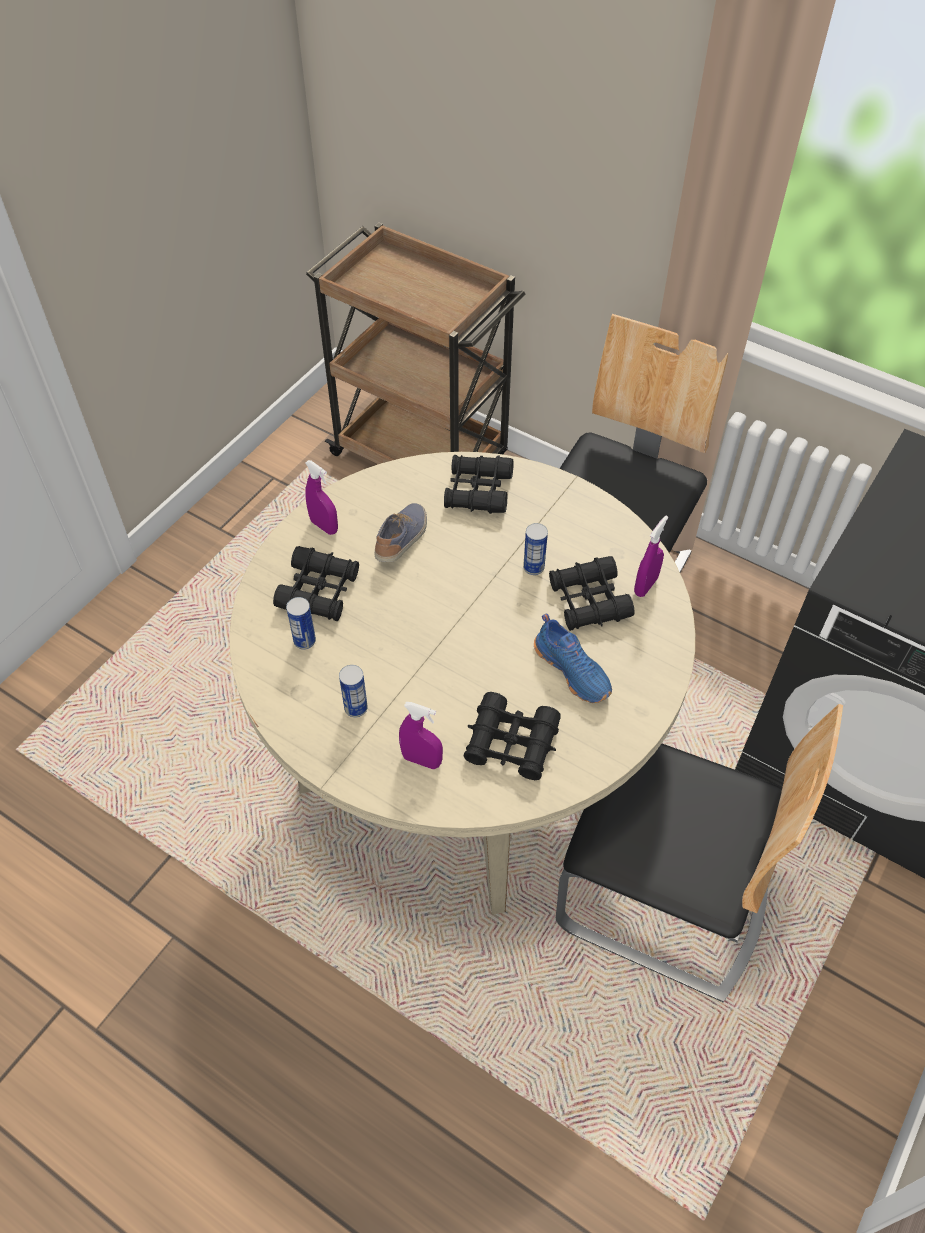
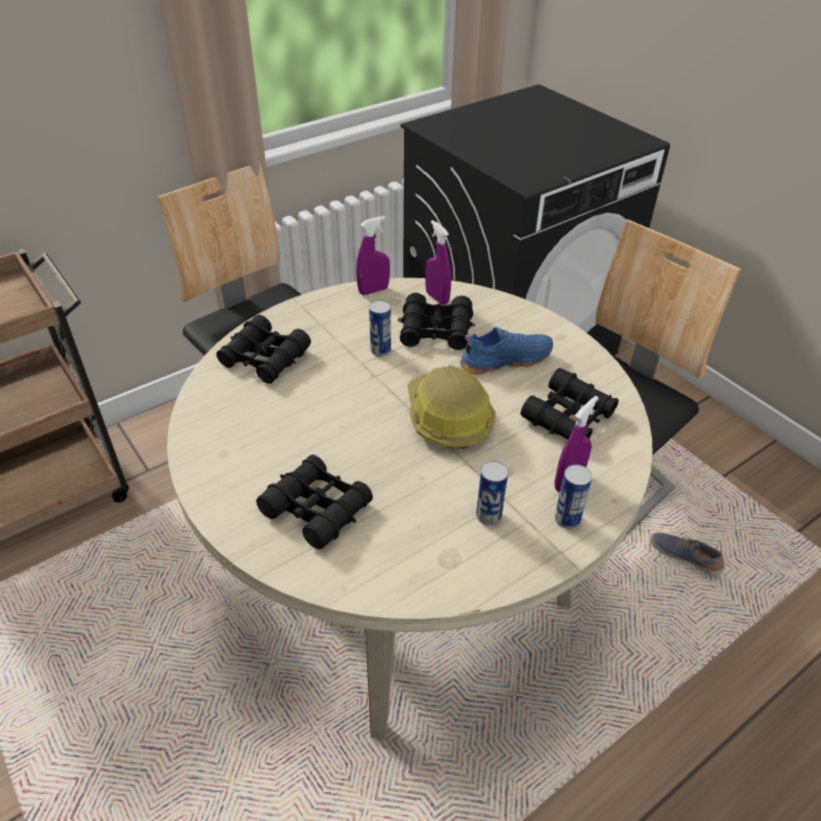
camera: 70 degrees left, 10 degrees down
(304, 641) = (380, 538): can -> can (567, 519)
(324, 526) = (226, 482): purple spray bottle -> purple spray bottle (373, 290)
(402, 540) = (290, 425): shoe -> shoe (684, 557)
(464, 646) = (447, 418): none -> hard hat

